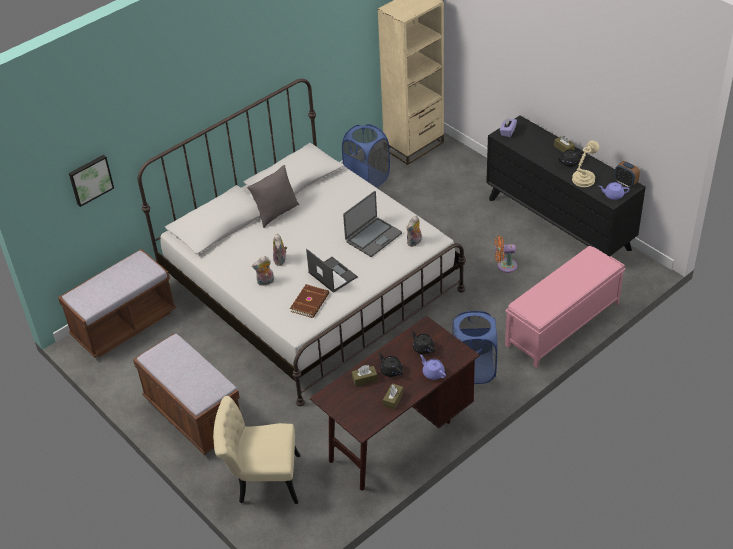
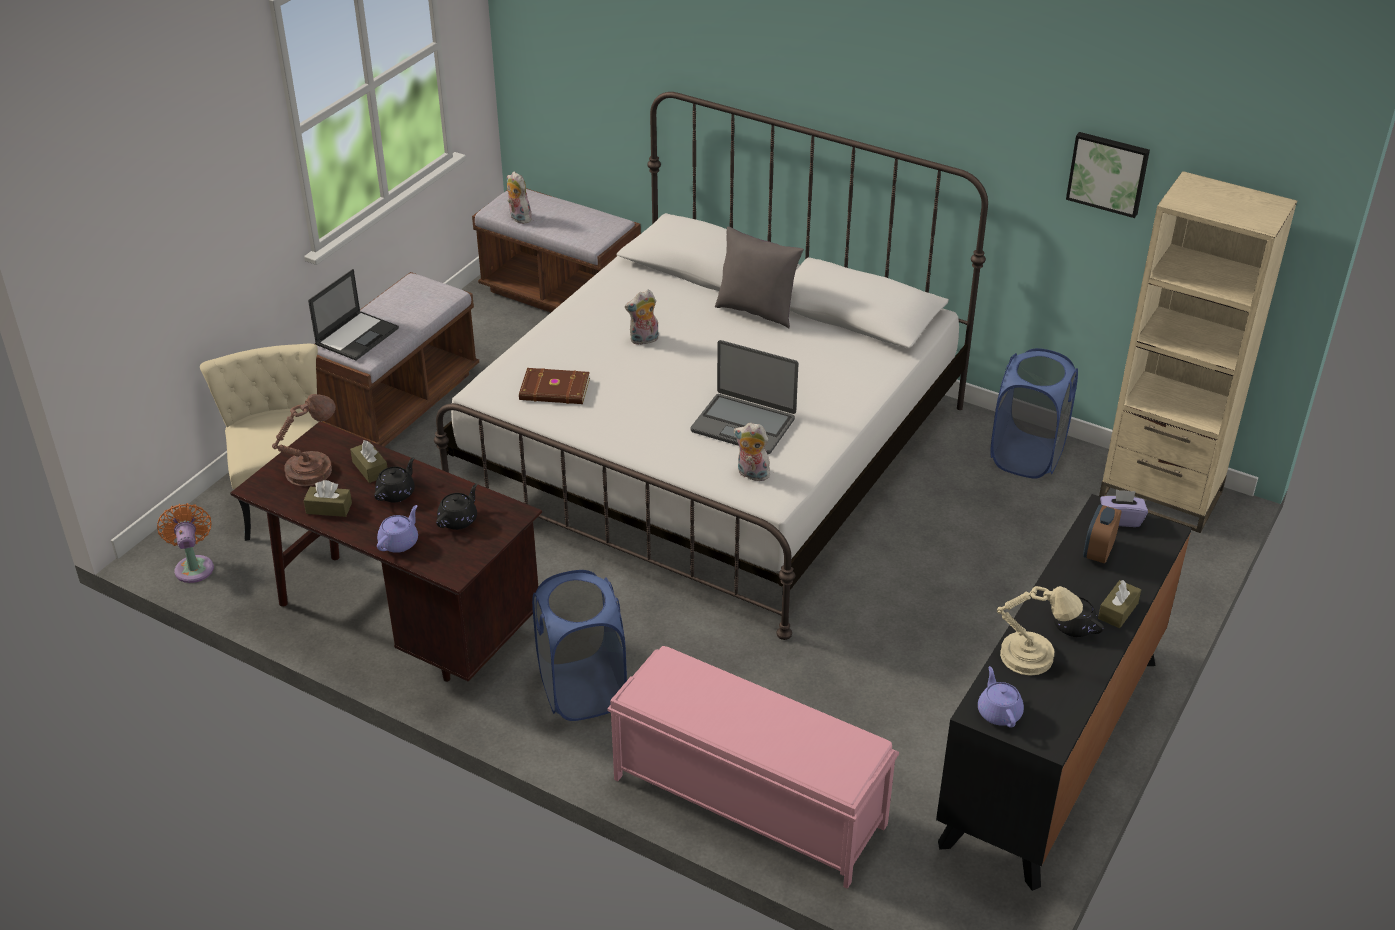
camera: 70 degrees right, 5 degrees down
(90, 179) = (595, 54): picture -> picture (1108, 173)
(265, 282) = (586, 336): plush toy -> plush toy (518, 218)
(332, 274) = (630, 399): laptop -> laptop (357, 335)
(355, 404) = (312, 470): none -> brown table lamp
(504, 266) = (880, 685): orange fan -> orange fan (194, 566)
(625, 183) = (1054, 728): alarm clock -> alarm clock (1098, 552)

